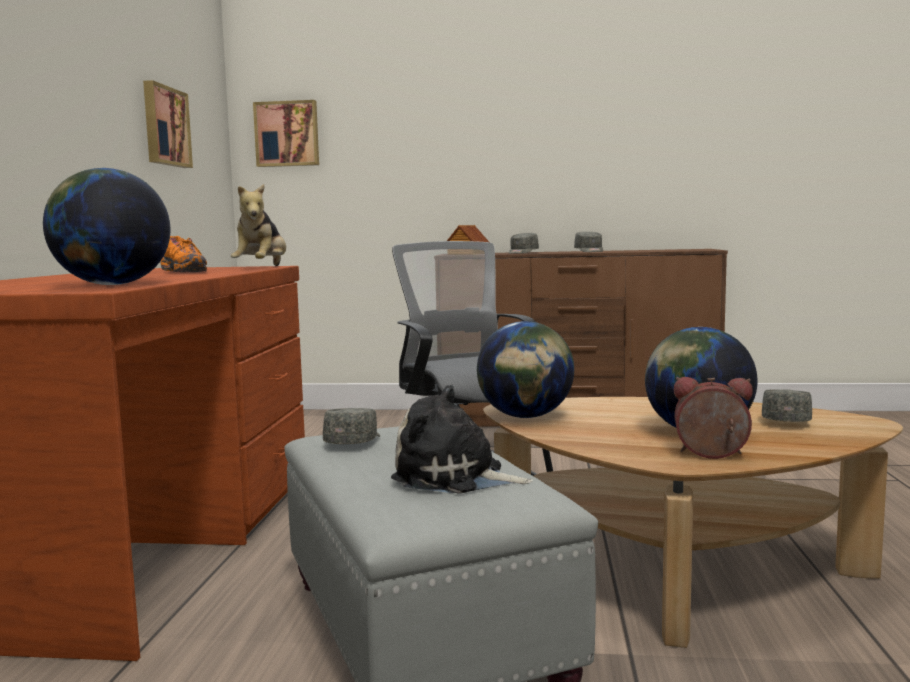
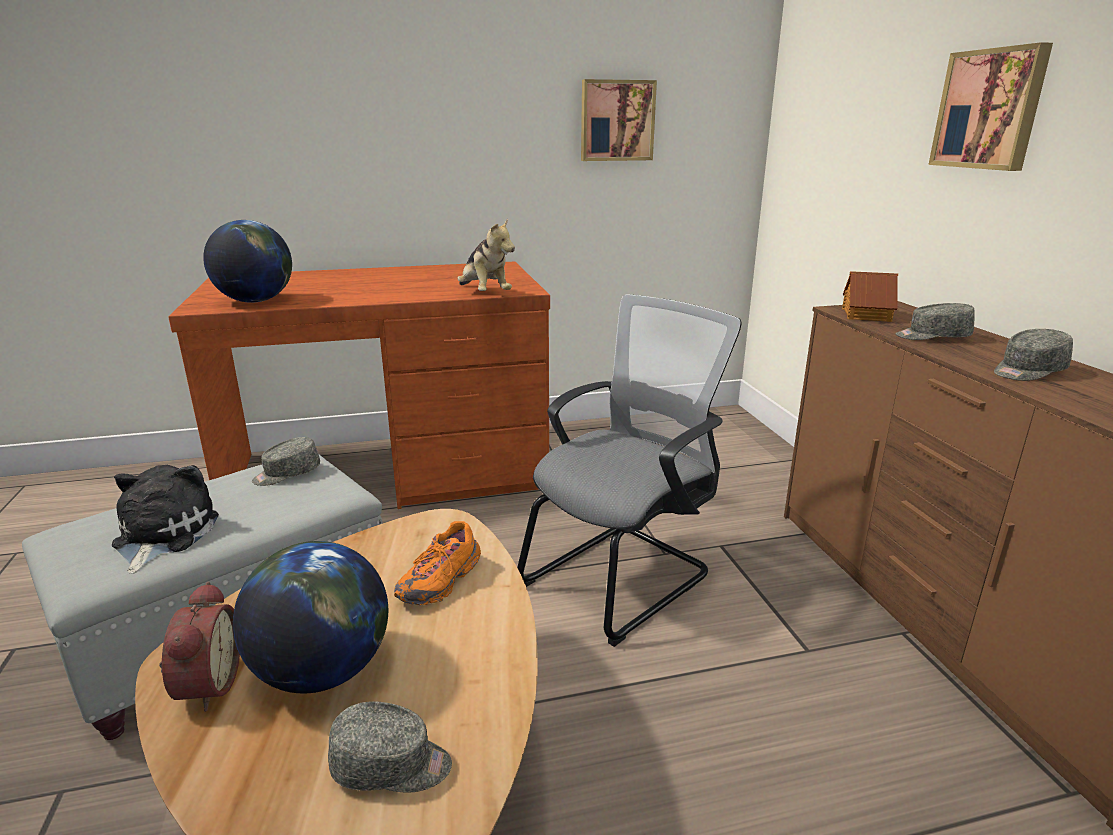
camera: 70 degrees right, 15 degrees up
(184, 272) = (424, 286): orange shoe -> orange shoe (441, 582)
(262, 268) = (484, 294): plush toy -> plush toy turned 105 degrees counterclockwise
(287, 134) = (807, 109): picture -> picture (990, 109)
(354, 441) = (287, 474): grey cap -> grey cap turned 150 degrees clockwise
(526, 416) = (396, 538): globe -> none

